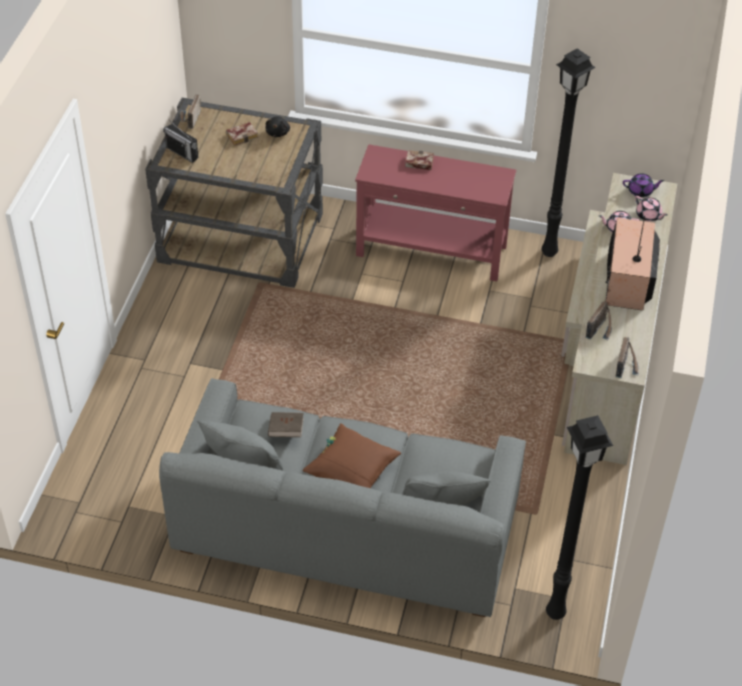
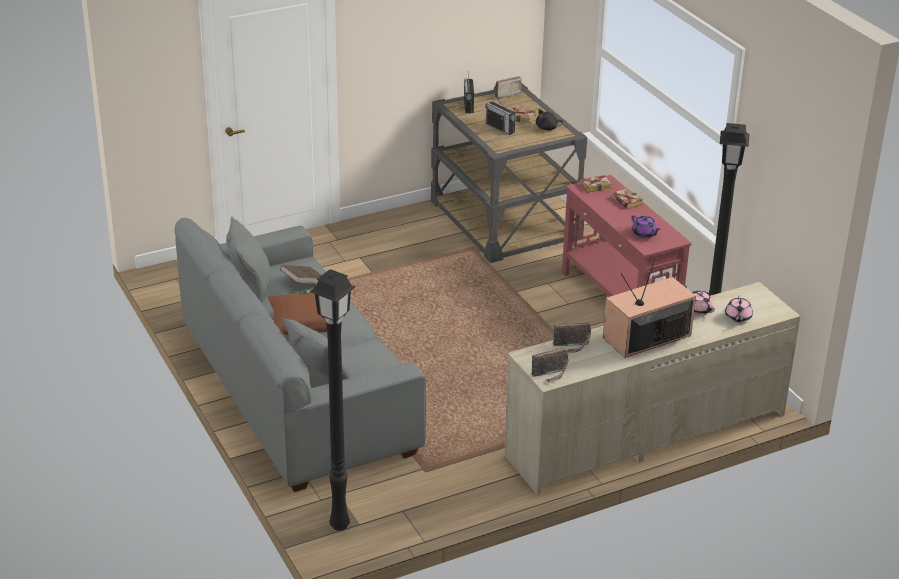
camera: 50 degrees right, 15 degrees down
(244, 159) = (500, 128): none -> radio
(376, 163) = (596, 186): none -> book
(641, 191) = (760, 302): purple teapot -> purple teapot (644, 234)

